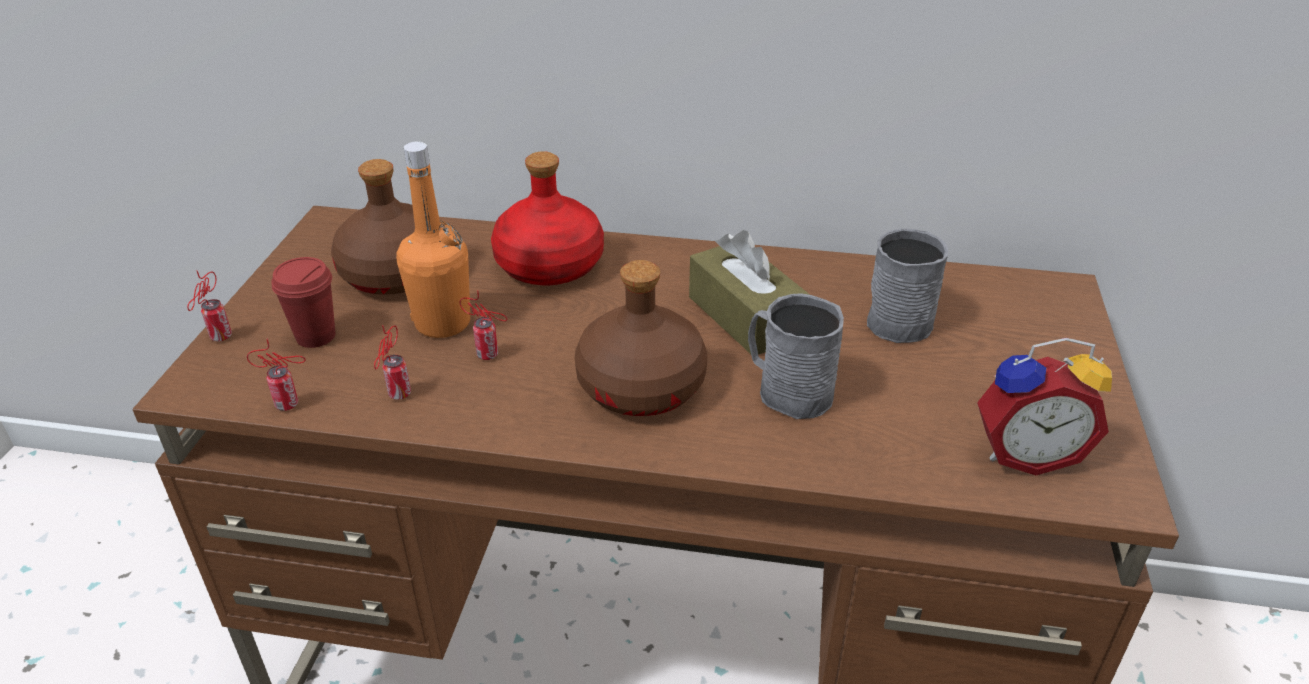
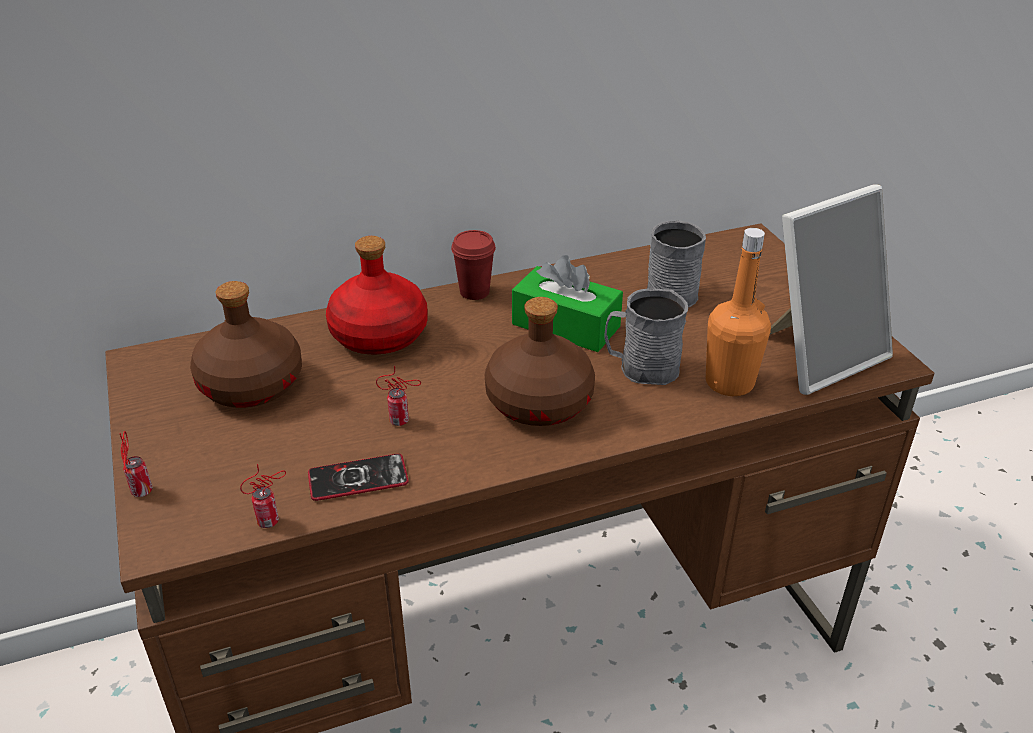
camera: 30 degrees left, 0 degrees up
(316, 336) = (233, 459): red cup -> red cup (474, 292)
(398, 396) = (358, 478): can -> phone
(443, 323) = (336, 409): orange bottle -> orange bottle (729, 382)
(745, 317) = (566, 325): brown tissue box -> green tissue box
(1025, 453) = (818, 355): alarm clock -> picture frame

